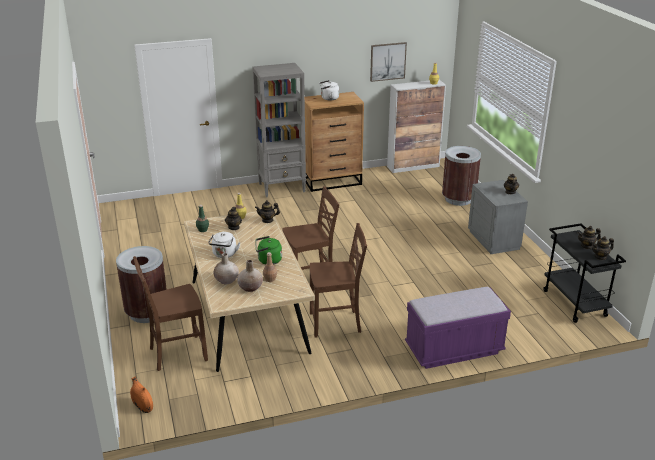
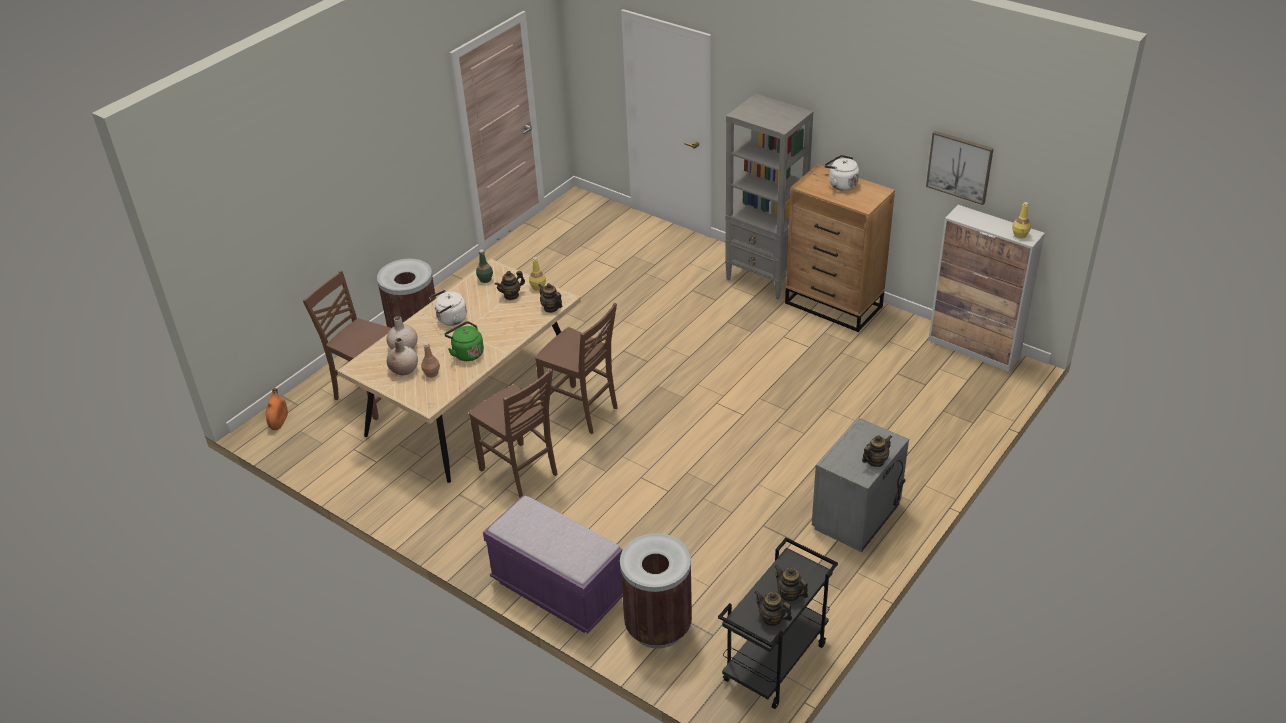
camera: 55 degrees right, 10 degrees up
(458, 199) = (933, 433): brown trash can -> brown trash can (658, 627)

